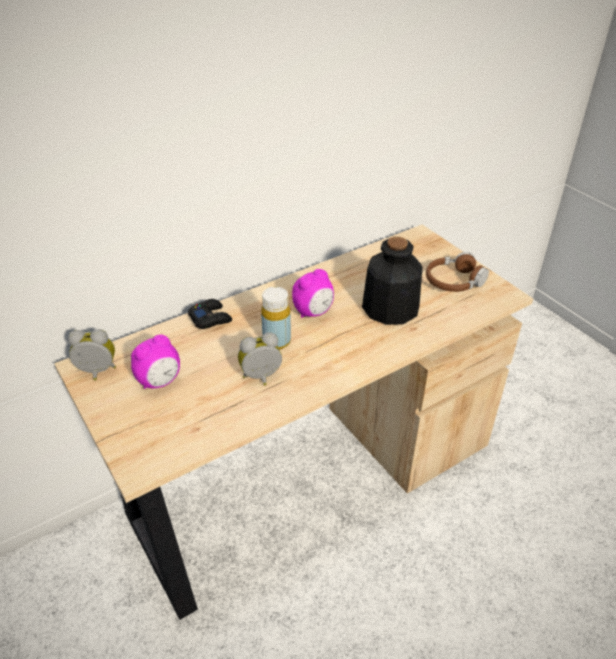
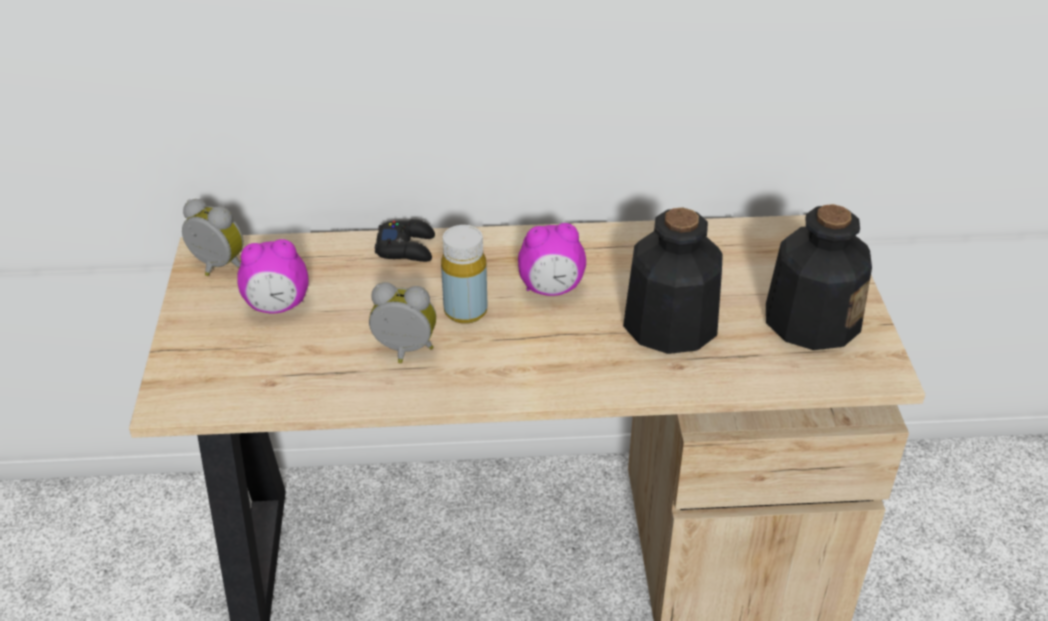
camera: 30 degrees right, 0 degrees up
(453, 281) = (810, 320): brown headphones -> bottle

